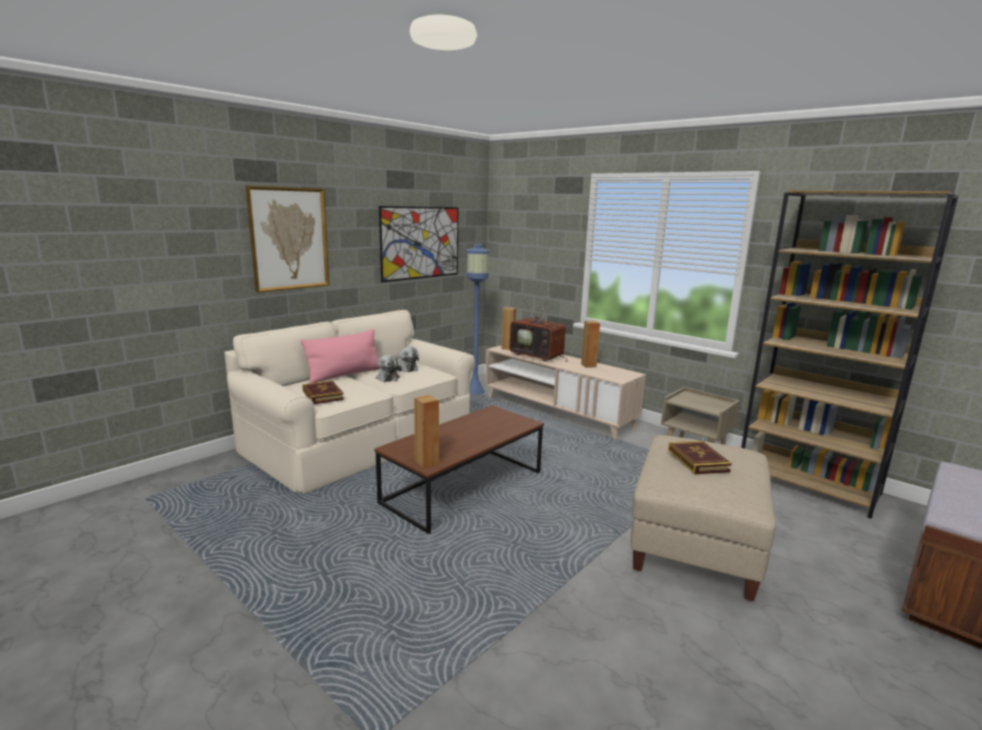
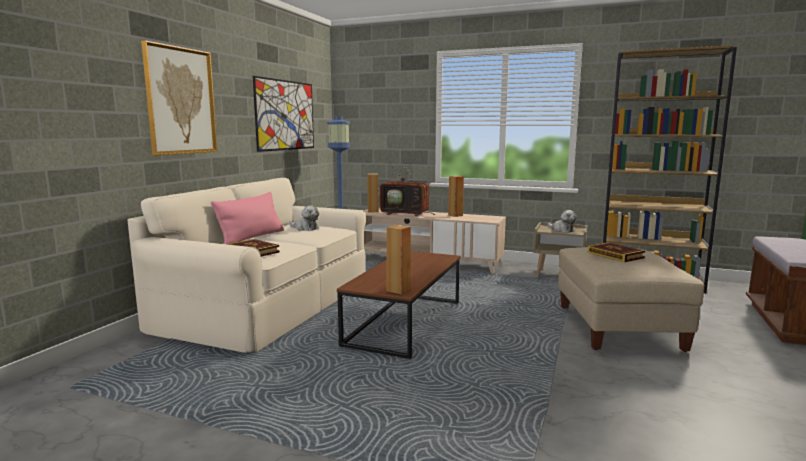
camera: 20 degrees left, 5 degrees down
(387, 377) = (298, 235): plush toy -> plush toy (562, 230)

